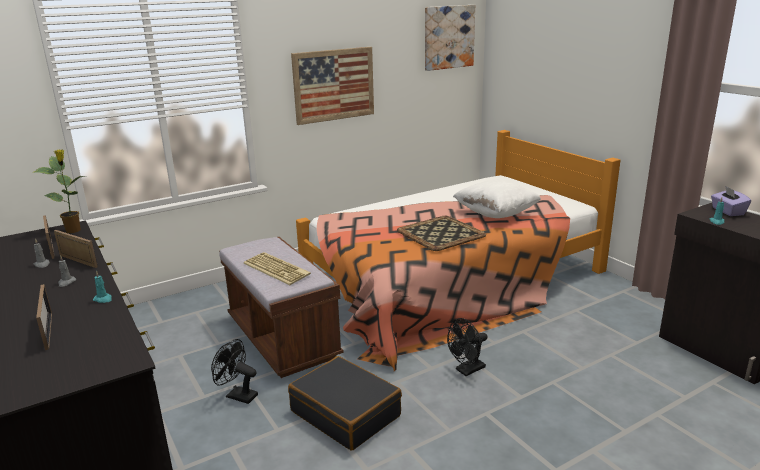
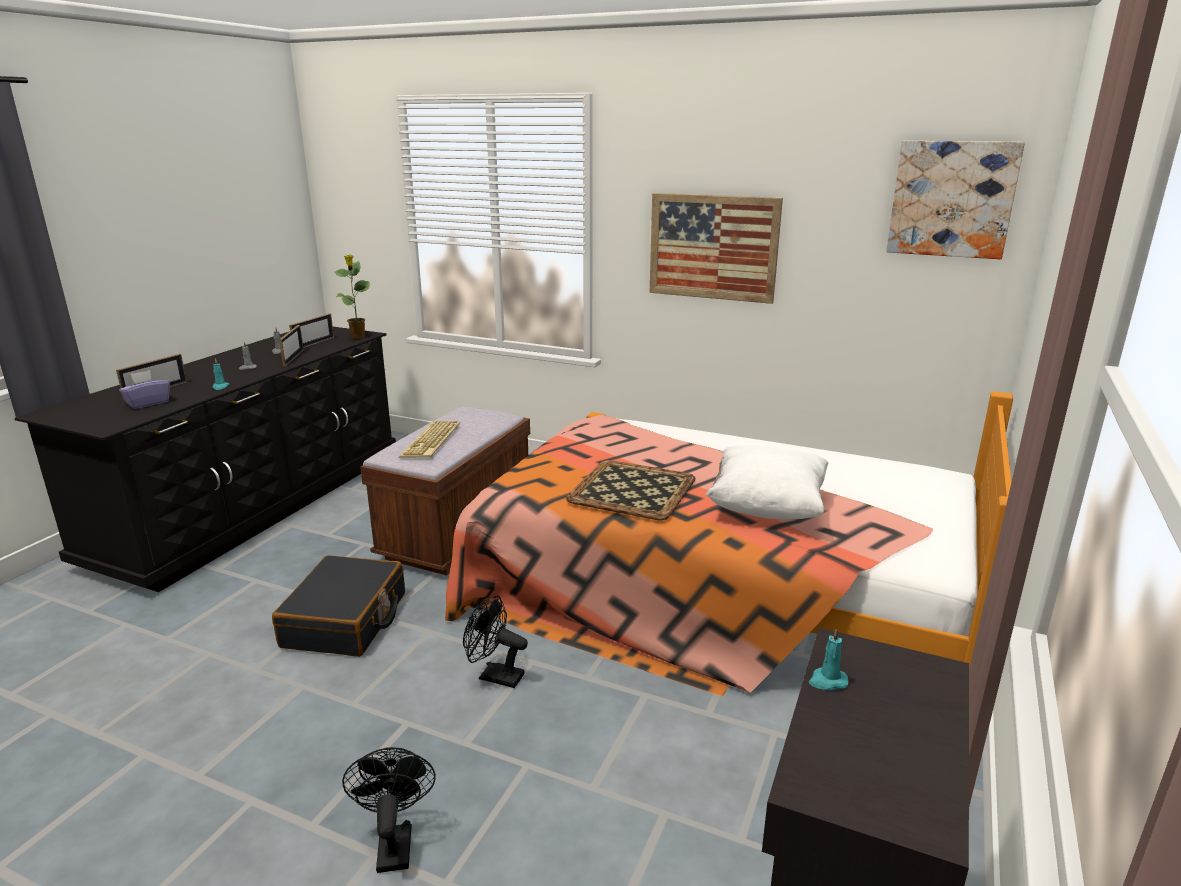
camera: 55 degrees right, 0 degrees up
(237, 395) = (339, 549): black fan -> black fan (394, 841)
(727, 211) = (923, 689): purple tissue box -> purple tissue box (148, 403)

